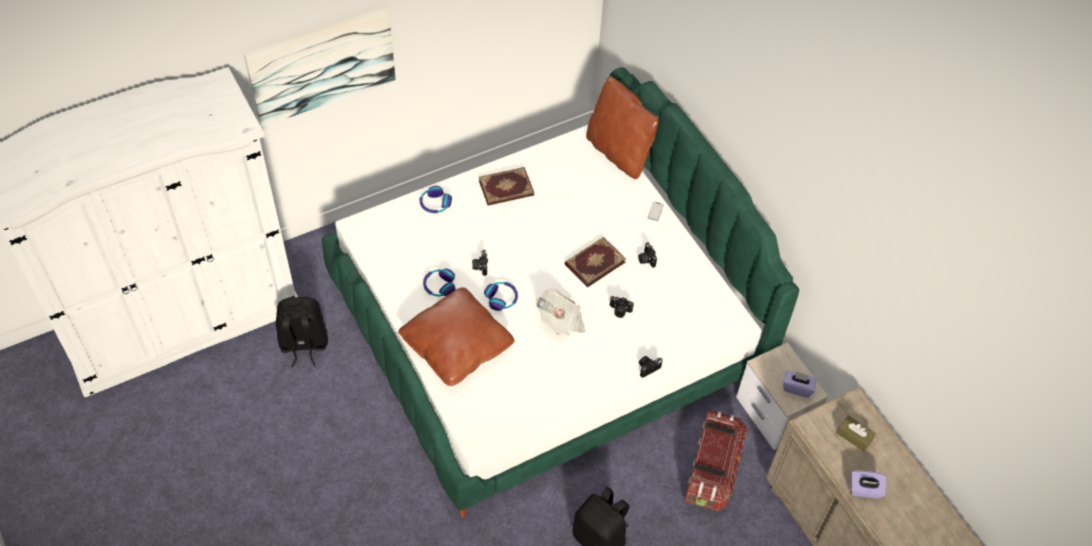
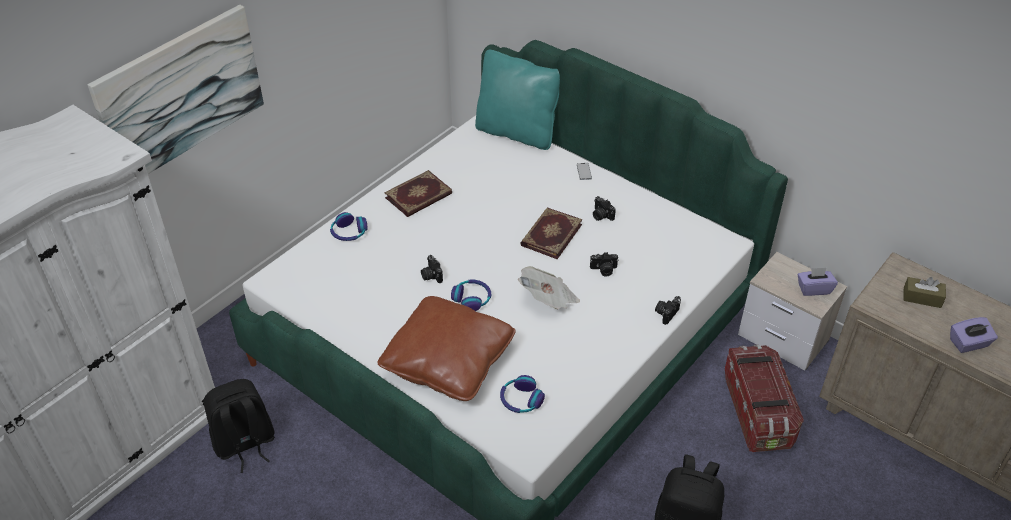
camera: 20 degrees left, 10 degrees down
(439, 286) = (396, 308): headphones -> headphones (521, 400)
(619, 152) = (517, 132): brown pillow -> turquoise pillow

